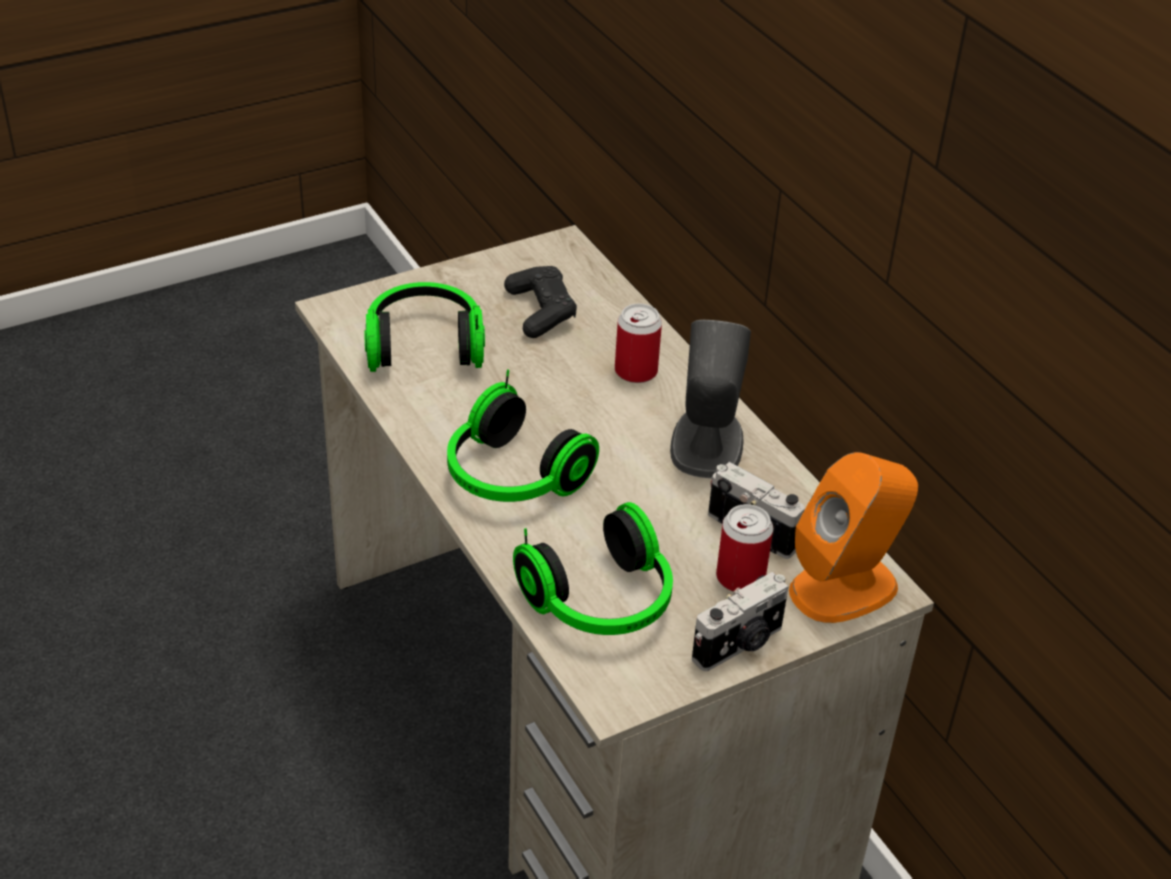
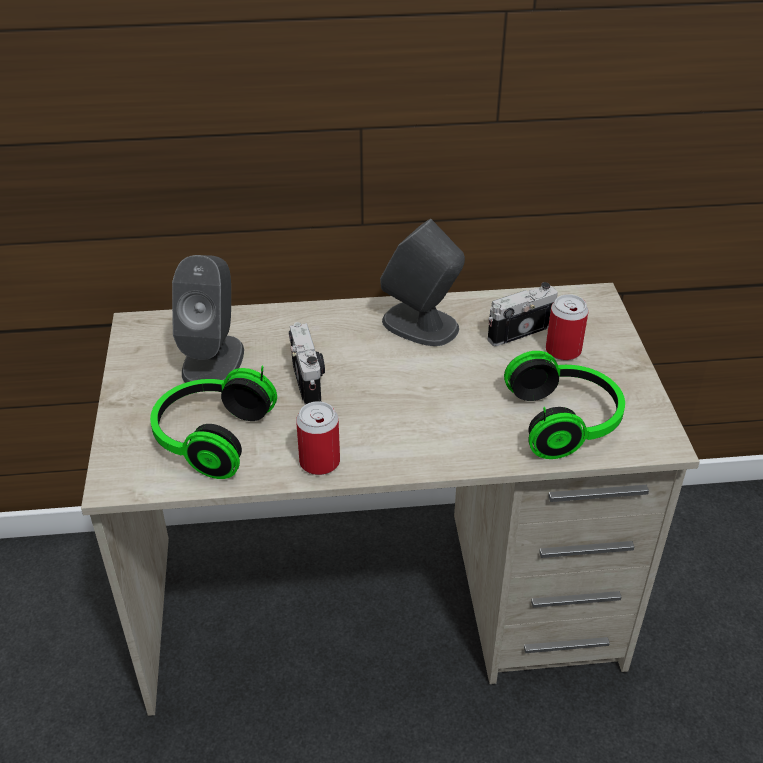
camera: 65 degrees left, 0 degrees up
(511, 478) = (407, 431): headphones -> none
(541, 311) = (213, 360): black game controller -> grey speaker
(636, 371) = (320, 333): can -> can (319, 462)
(740, 645) = (627, 370): camera -> camera (309, 380)
(844, 587) = (588, 311): orange speaker -> none

